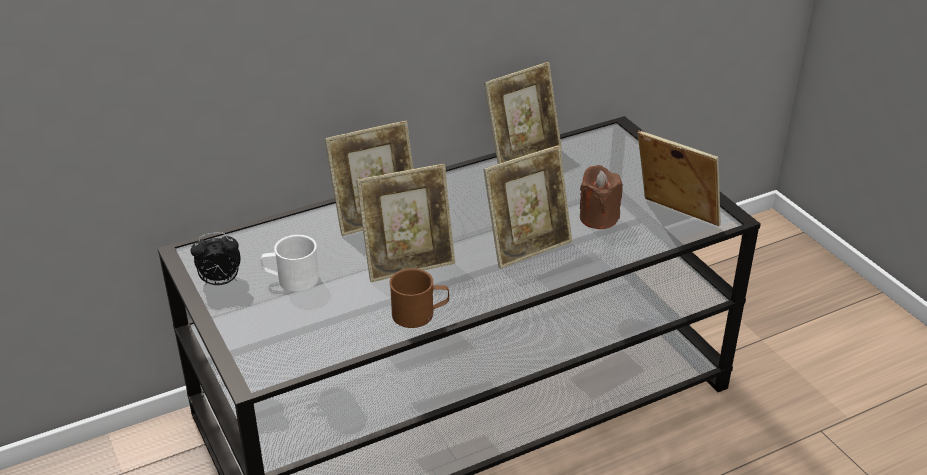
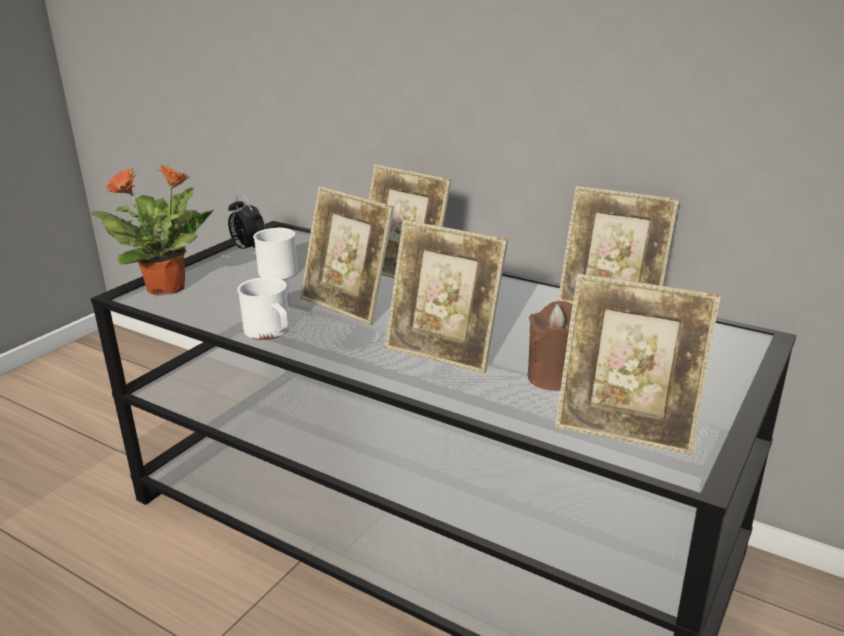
camera: 60 degrees right, 10 degrees down
(263, 351) = (168, 288): none -> potted plant
(420, 314) = (271, 332): brown mug -> white mug
(674, 218) = (626, 428): picture frame -> picture frame turned 105 degrees clockwise

